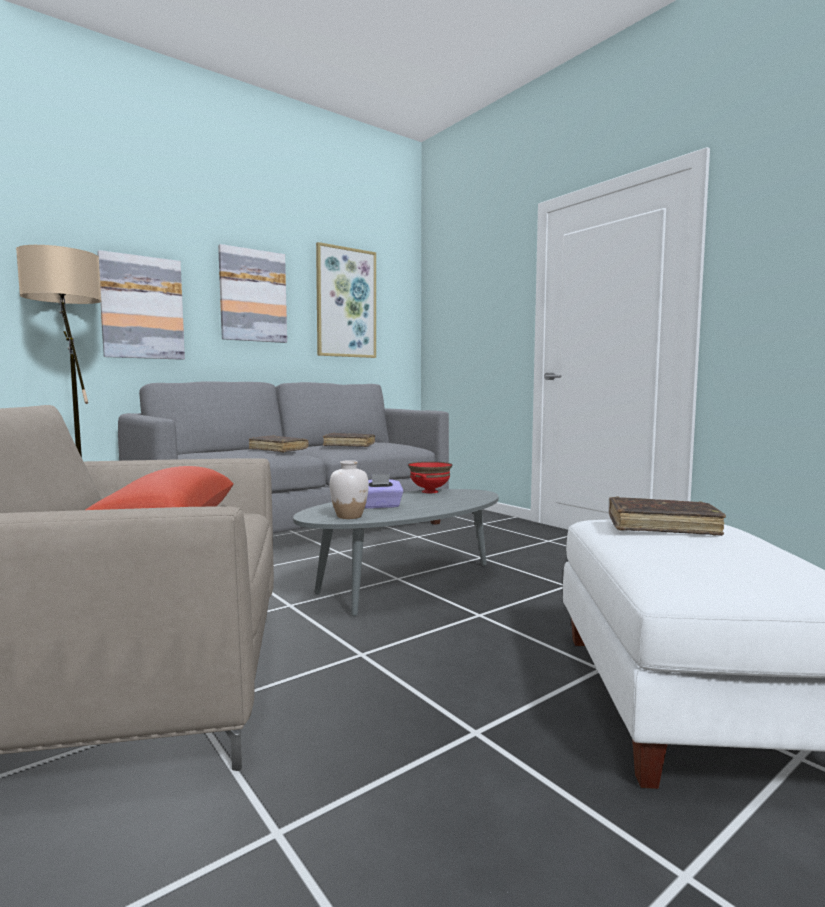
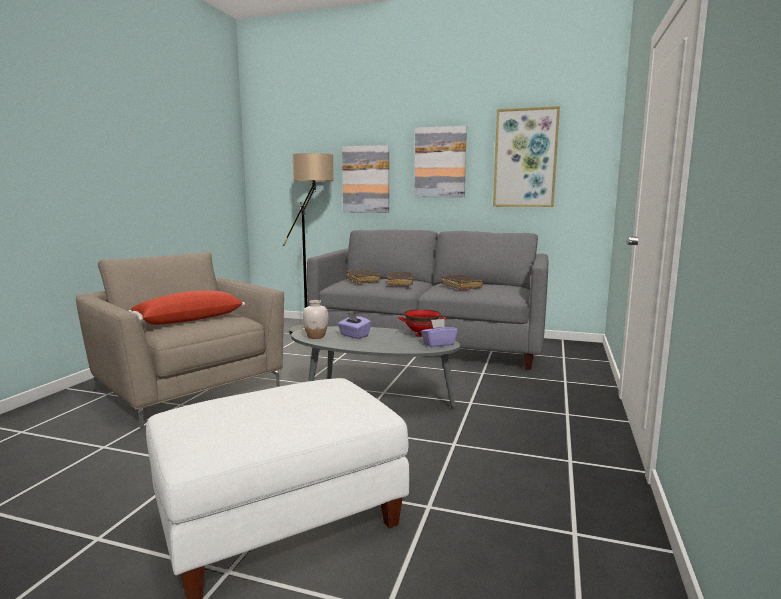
camera: 55 degrees right, 5 degrees up
(473, 493) = (438, 344): none -> purple tissue box
(662, 527) = (308, 393): brown book -> brown book (363, 280)

